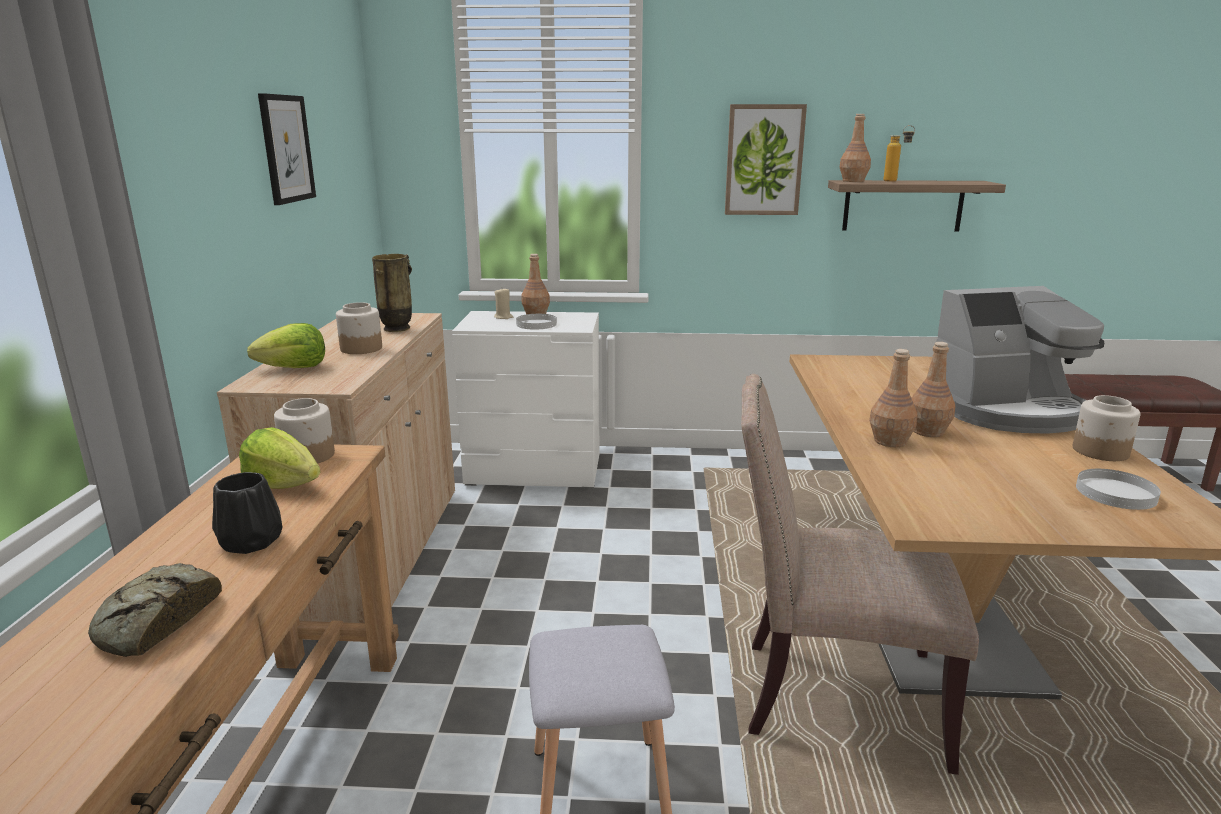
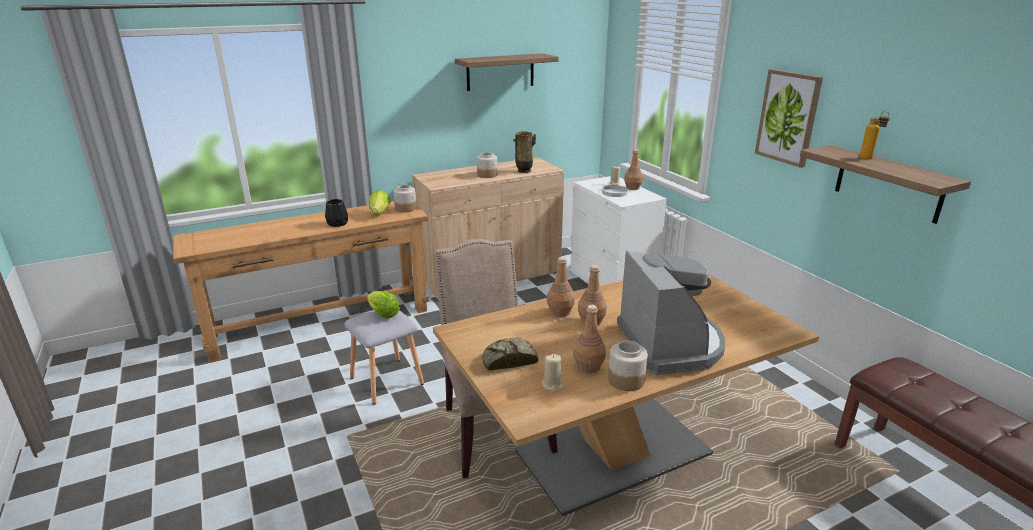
camera: 60 degrees right, 5 degrees up
(155, 622) = (287, 230): bread -> bread (508, 360)
(286, 149) = (500, 72): picture -> shelf
(294, 368) = (449, 174): lettuce -> lettuce (383, 314)
(853, 181) = (834, 150): brown bottle -> brown bottle (588, 367)
(1006, 411) = (671, 344): coffee machine -> coffee machine turned 150 degrees counterclockwise
(1116, 493) = (552, 385): white plate -> beige candle

